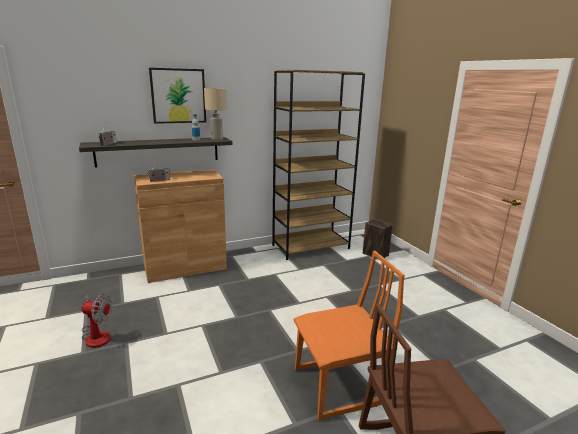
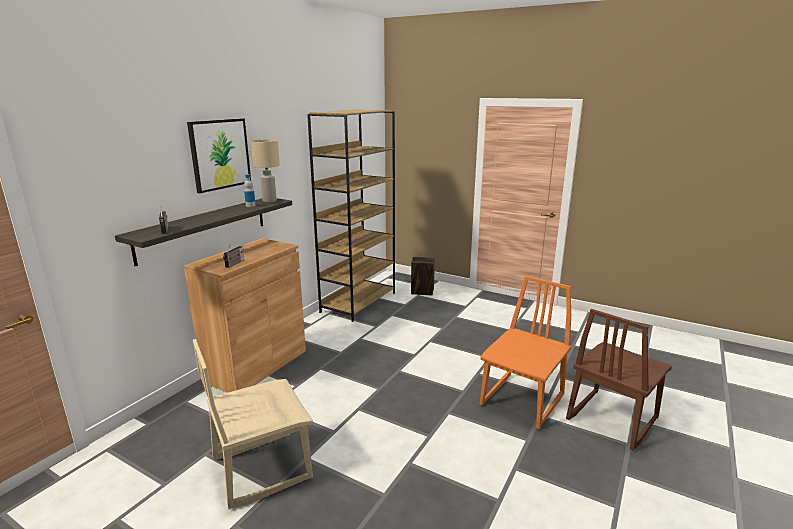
camera: 35 degrees left, 0 degrees up
(97, 335) = (261, 468): fan -> beige chair

